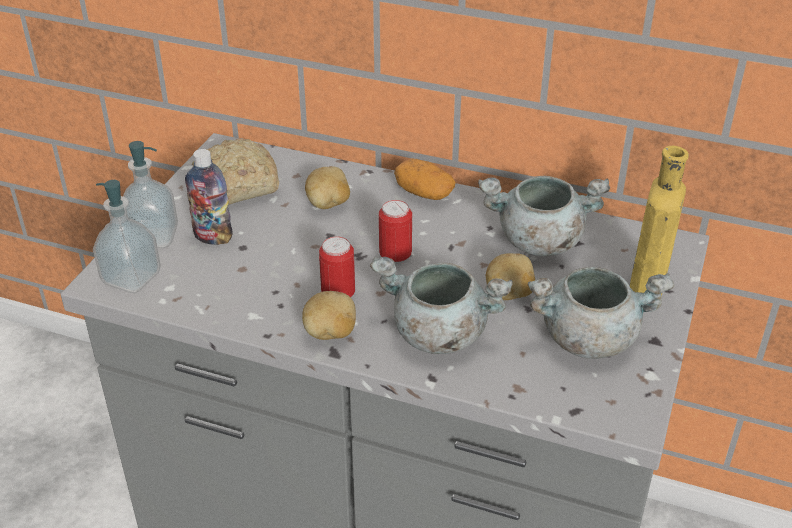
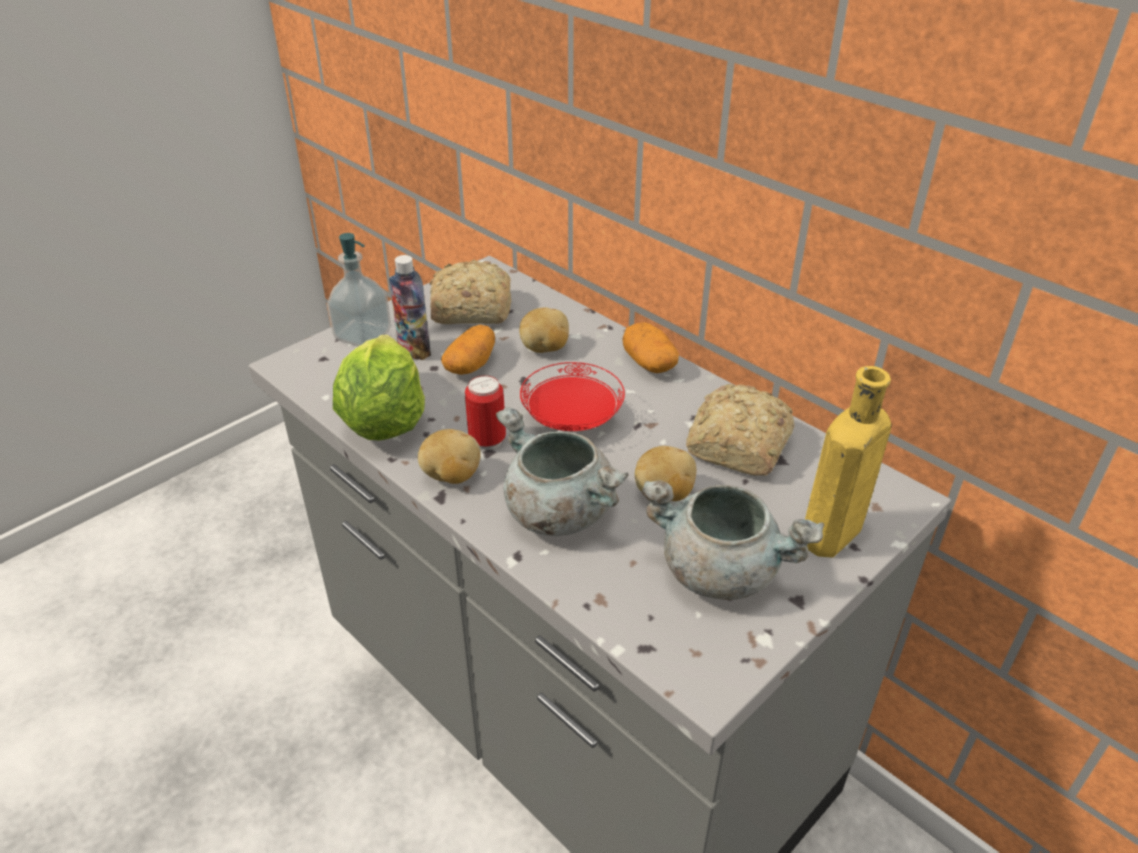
camera: 25 degrees right, 0 degrees up
(131, 278) = (315, 368): soap dispenser -> none
(234, 305) = (383, 420): none -> lettuce
(274, 236) = (471, 365): none -> potato
(395, 257) = (572, 419): can -> red plate
(538, 241) = (737, 447): grey cooking pot -> bread

